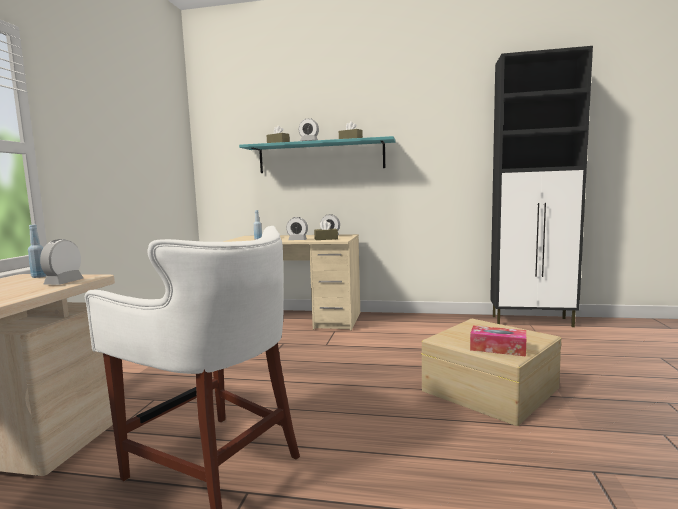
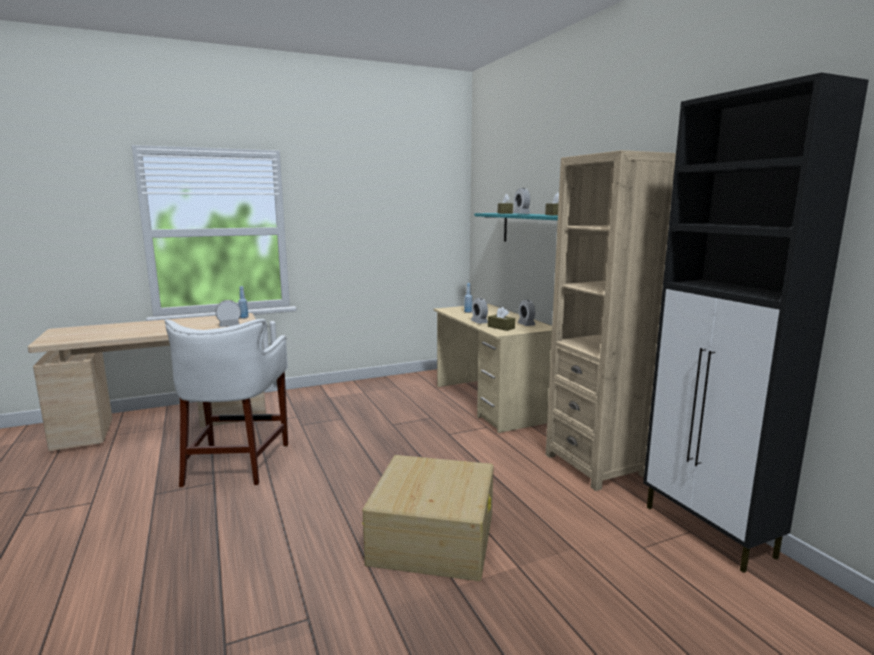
camera: 55 degrees right, 5 degrees up
(434, 321) = (595, 465): none -> beige bookcase
(498, 348) = (401, 491): tissue box -> none

